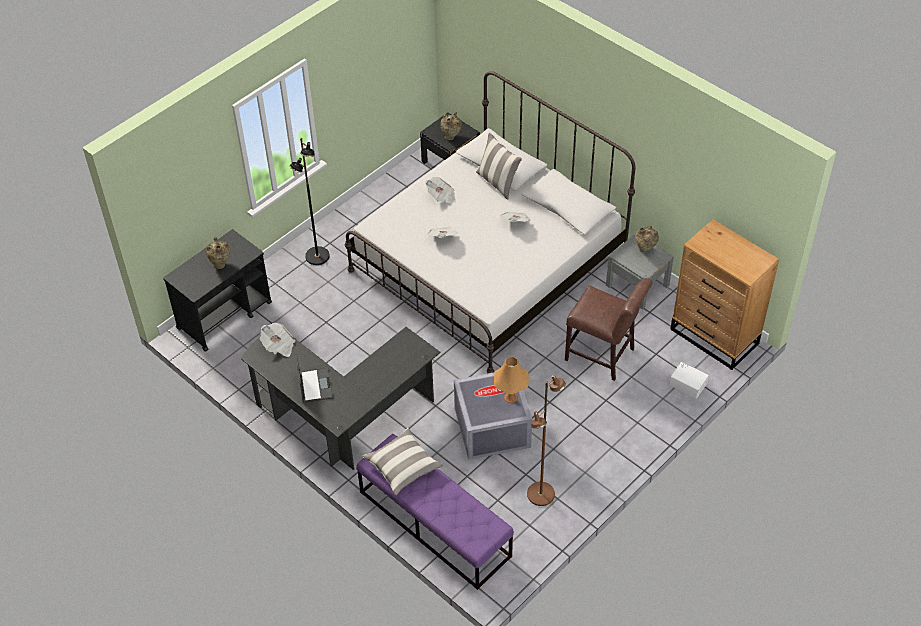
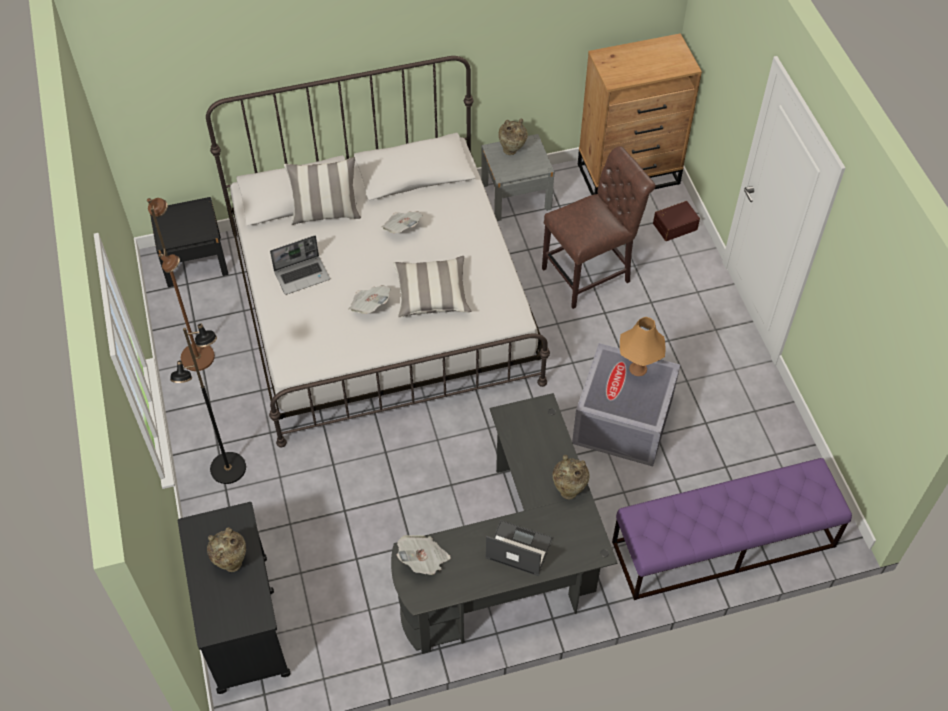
camera: 60 degrees left, 5 degrees up
(402, 467) = (678, 522): pillow -> pillow (431, 294)
(441, 196) = (302, 275): newspaper -> laptop
(451, 137) = (193, 225): beige vase -> beige vase (569, 490)
(541, 494) = (741, 422): brown floor lamp -> brown floor lamp (198, 357)
(688, 383) = (674, 225): white storage box -> brown storage box

